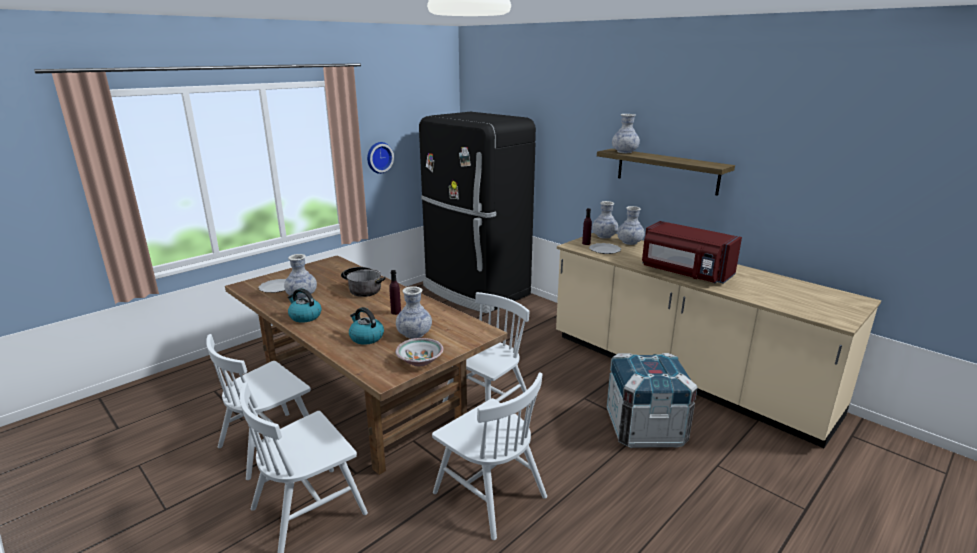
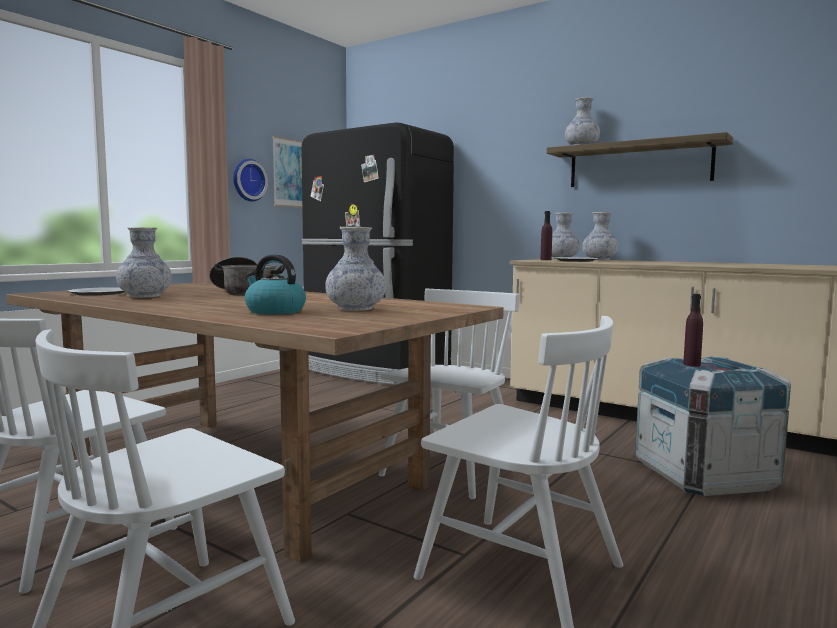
camera: 10 degrees left, 15 degrees down
(305, 316) = (155, 304): kettle -> none
(396, 312) = (311, 300): purple bottle -> purple bottle (691, 364)
(411, 143) = (289, 173): none -> picture
(419, 360) = (384, 320): bowl -> none
(684, 273) = (701, 264): red microwave -> none

